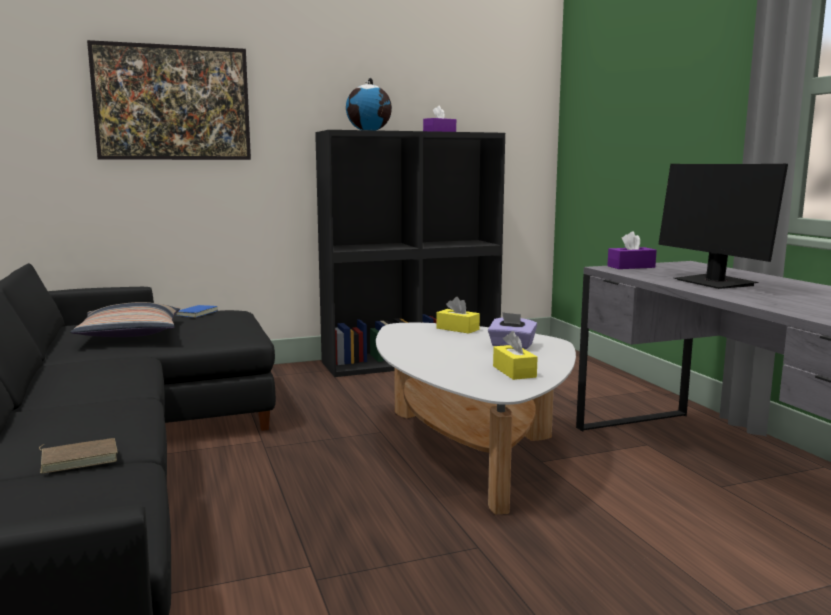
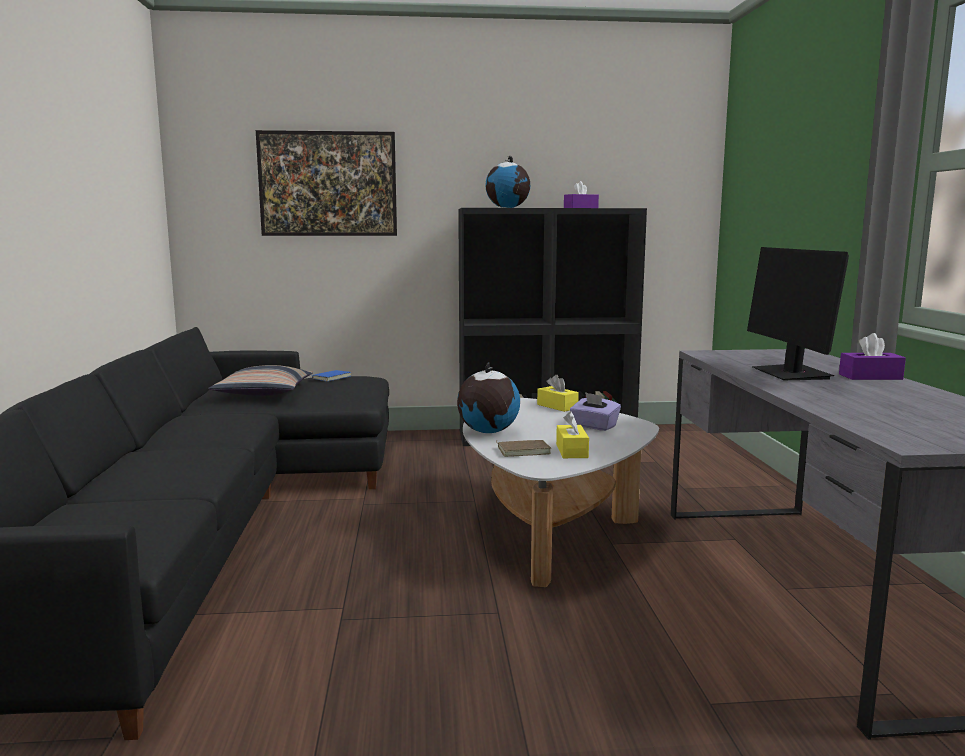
camera: 15 degrees right, 0 degrees up
(80, 458) = (151, 491): brown book -> brown book (523, 450)
(413, 359) = (487, 432): none -> globe
(631, 267) = (729, 352): purple tissue box -> purple tissue box (870, 377)

